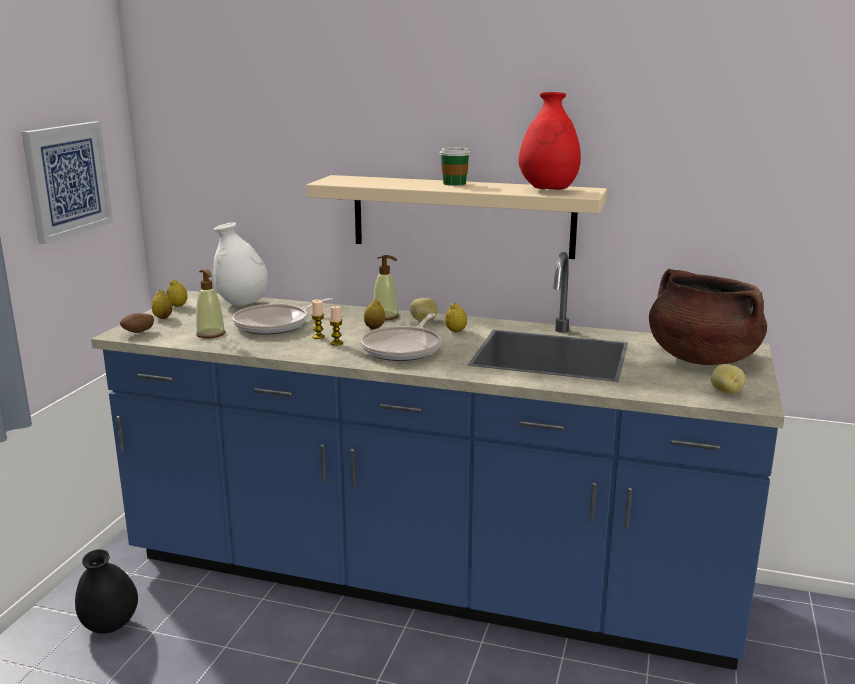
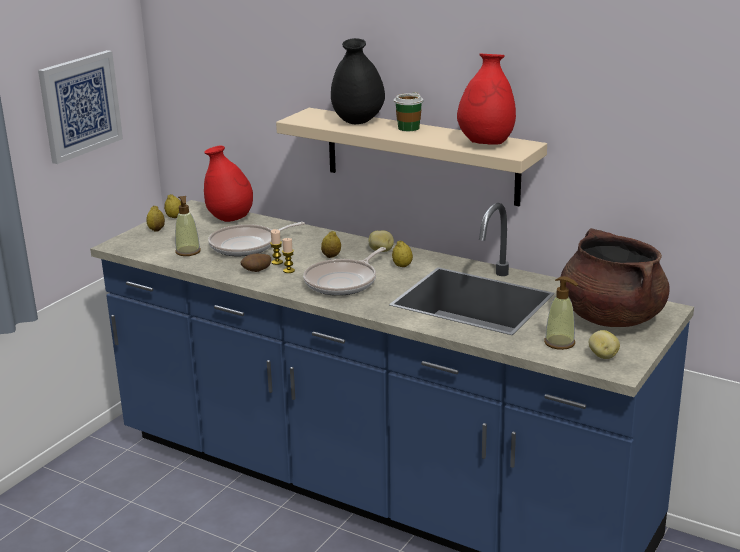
camera: 15 degrees right, 5 degrees up
(110, 626) = (97, 492): black vase -> black vase (358, 122)
(138, 332) = (130, 245): potato -> potato (256, 271)
(242, 304) = (230, 219): white vase -> red vase
(385, 317) = (348, 244): soap dispenser -> soap dispenser (559, 343)

